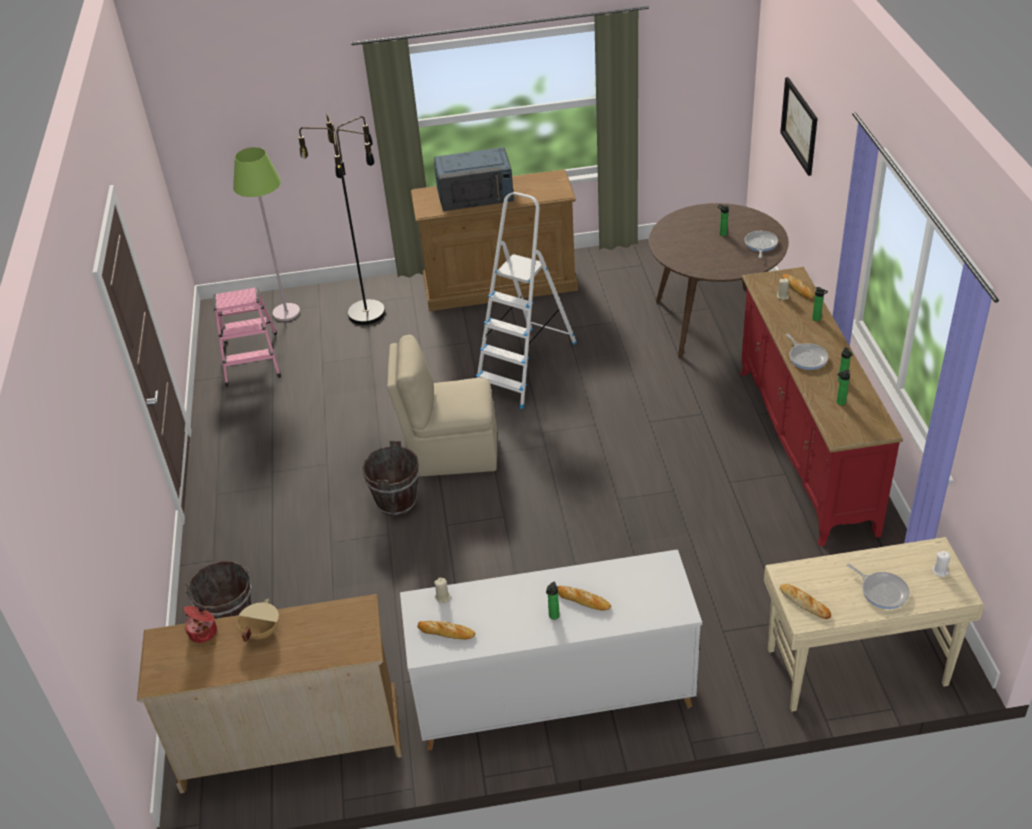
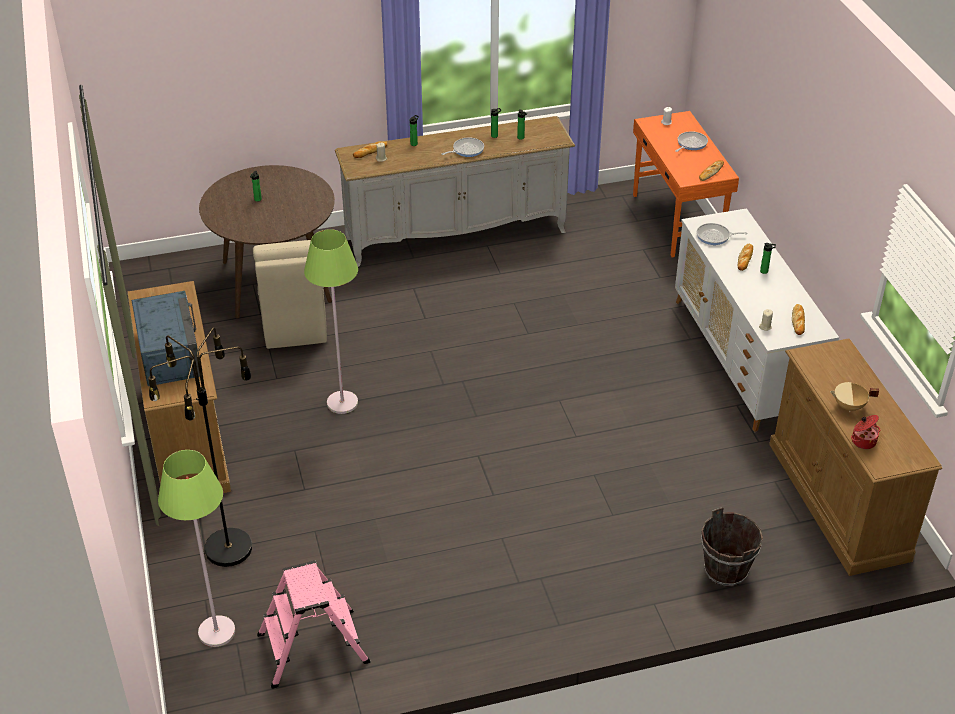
camera: 100 degrees left, 0 degrees up
(396, 502) = (550, 475): brown bucket -> none
(451, 452) = (476, 444): beige chair -> beige chair (294, 323)
(526, 367) = (342, 403): white step ladder -> green floor lamp
(760, 245) = (279, 179): frying pan -> frying pan (715, 236)
(799, 125) = (221, 77): picture -> none
(803, 449) = (456, 236): red cabinet -> grey cabinet
(855, 668) = (677, 222): beige console table -> orange console table

